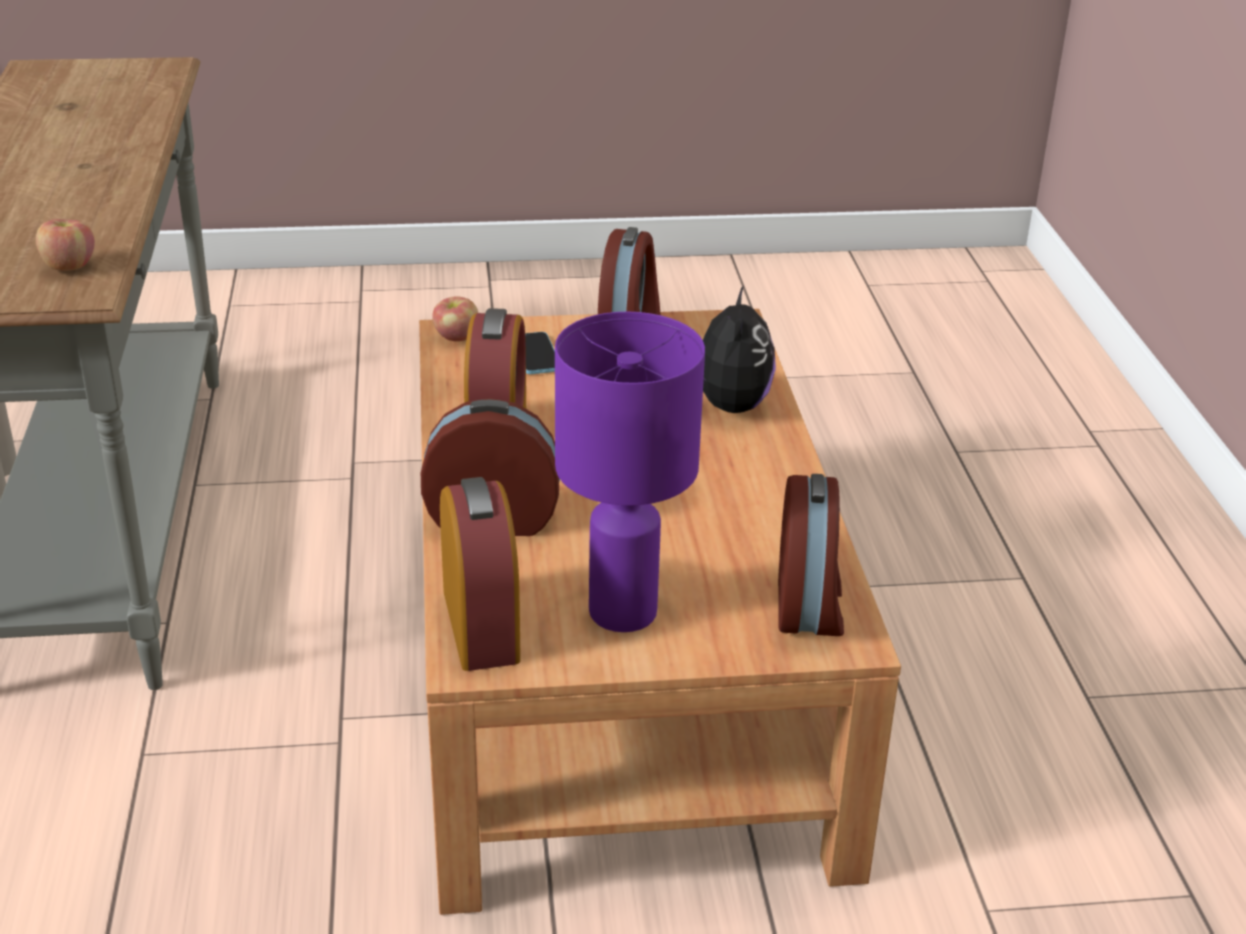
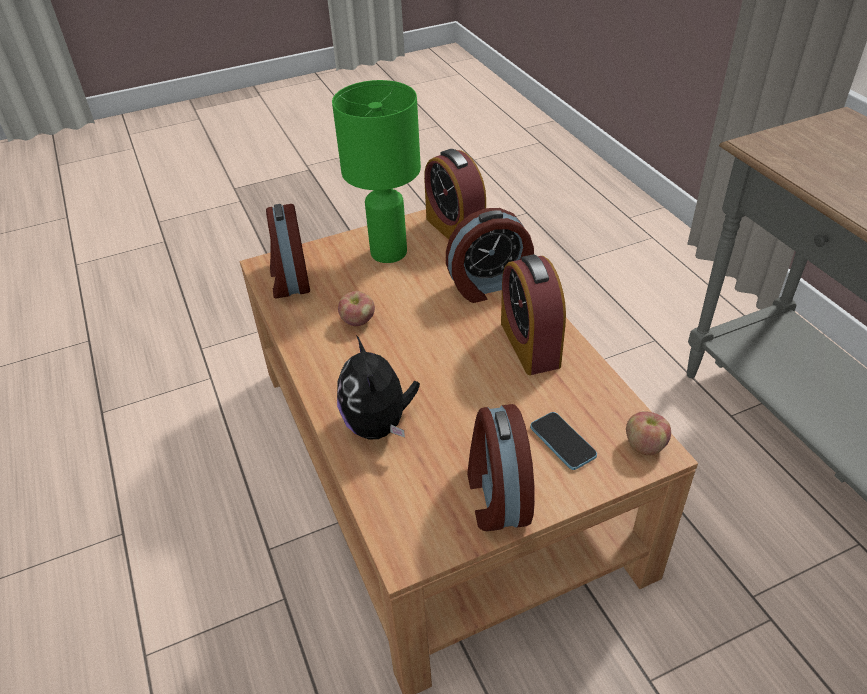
camera: 165 degrees right, 10 degrees up
(69, 267) = (801, 158): apple -> apple (358, 321)
(623, 613) = (388, 251): purple table lamp -> green table lamp

